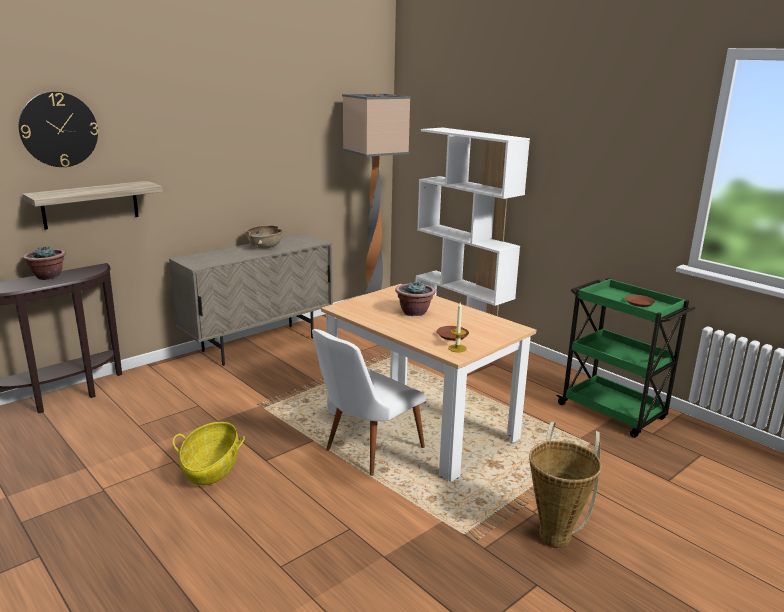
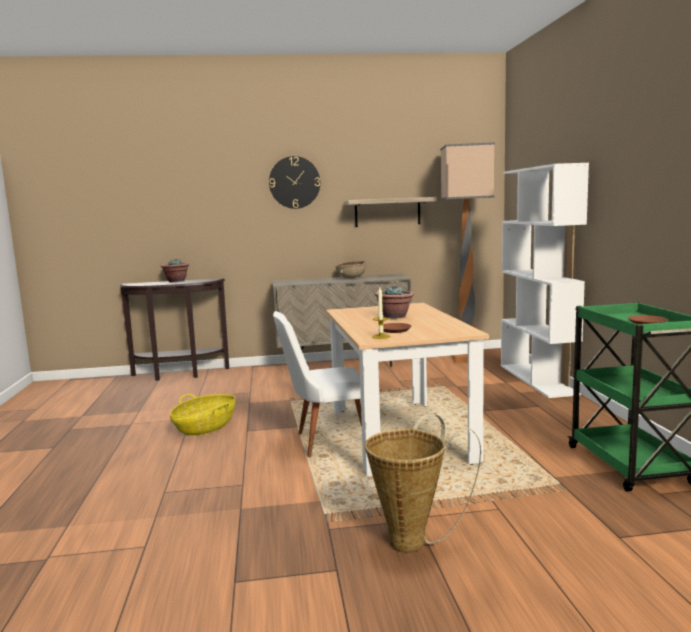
camera: 35 degrees right, 10 degrees down
(59, 129) = (195, 177): wall clock -> wall clock (294, 182)
(90, 204) = (214, 233): shelf -> shelf (387, 212)

